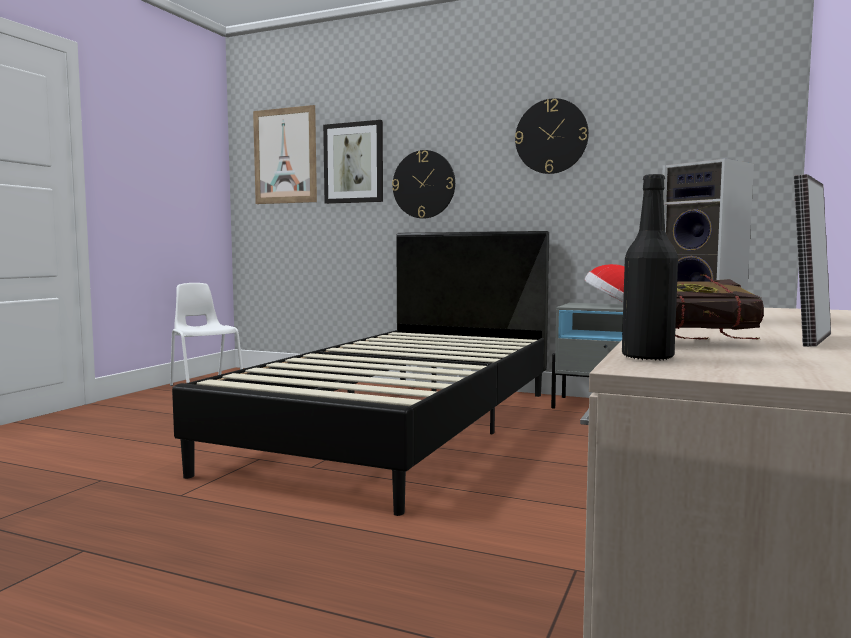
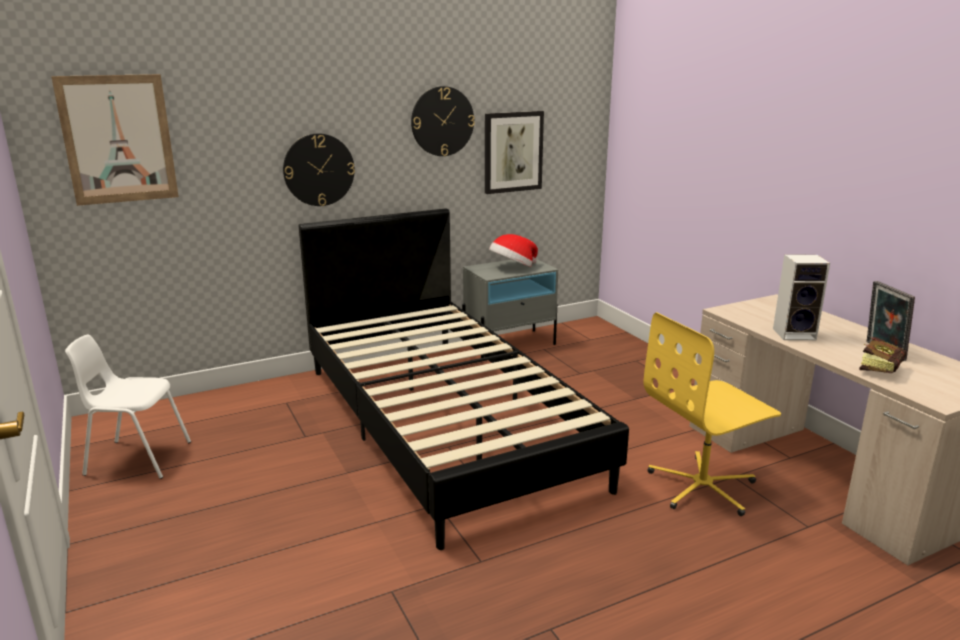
camera: 50 degrees left, 15 degrees up
(354, 163) = (227, 148): picture -> picture (513, 152)
(506, 556) = (703, 487): none -> yellow office chair
(647, 357) = (917, 394): black bottle -> none

